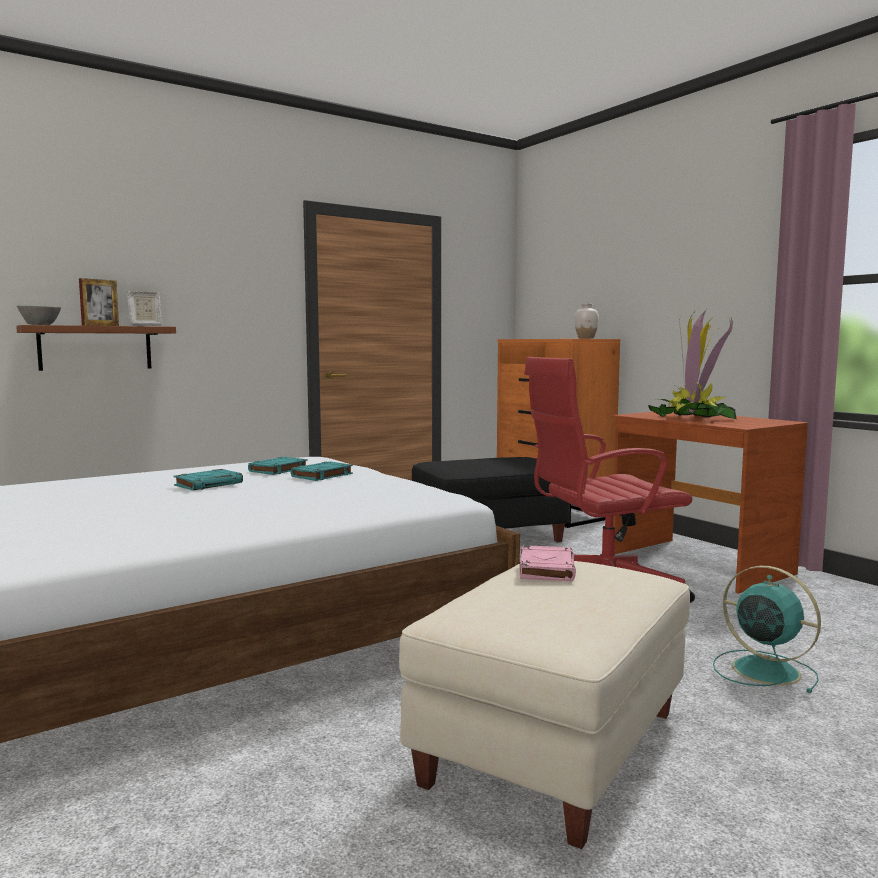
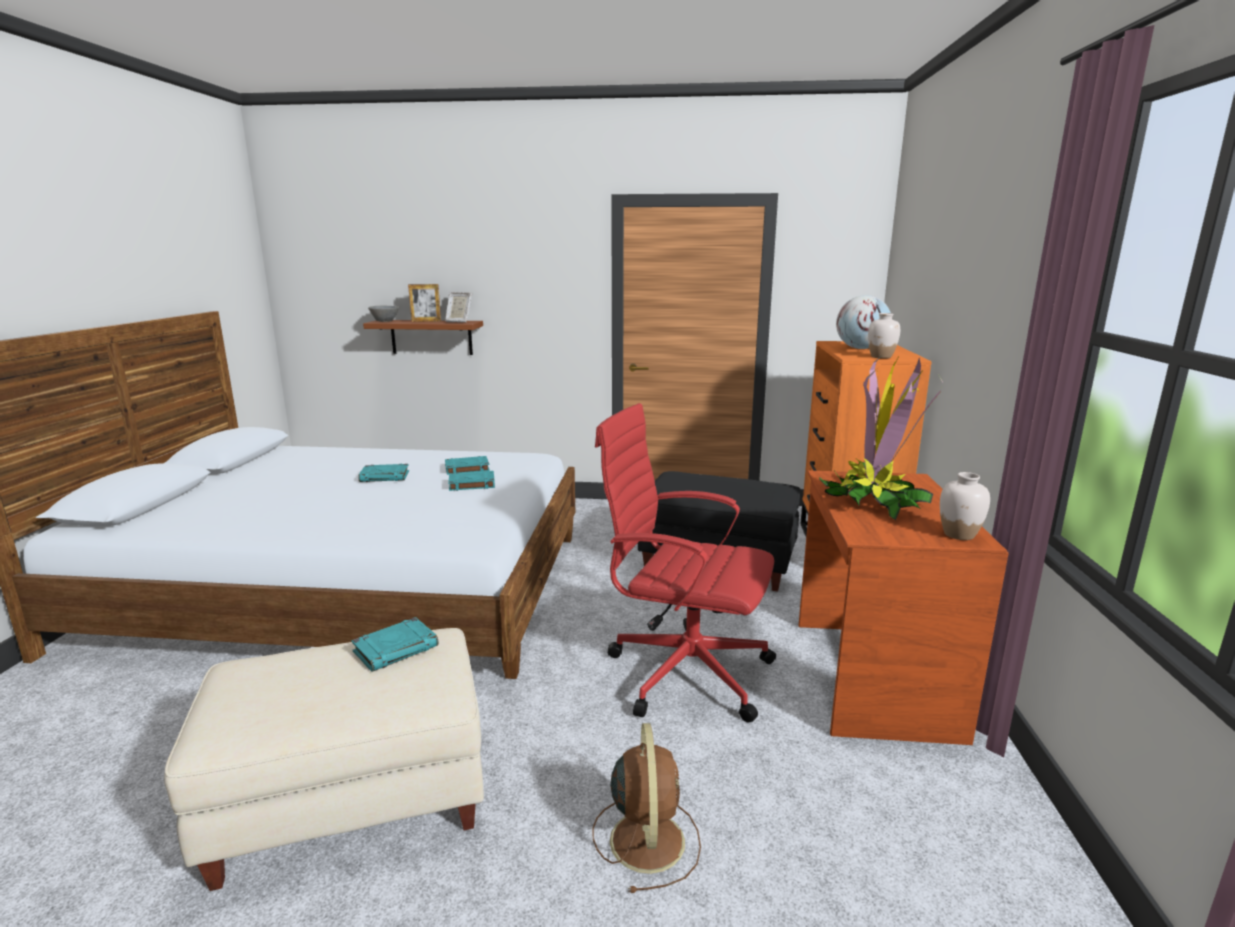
camera: 40 degrees right, 10 degrees up
(546, 569) = (396, 648): pink book -> turquoise book
(550, 338) = (860, 348): none -> globe
(762, 670) = (647, 838): turquoise fan -> brown fan
(773, 421) = (959, 535): none -> white vase

